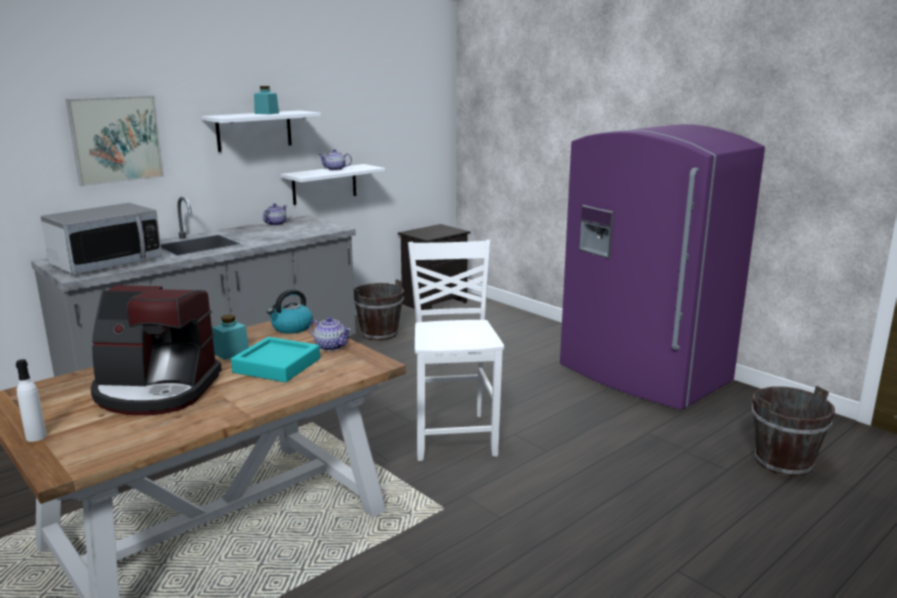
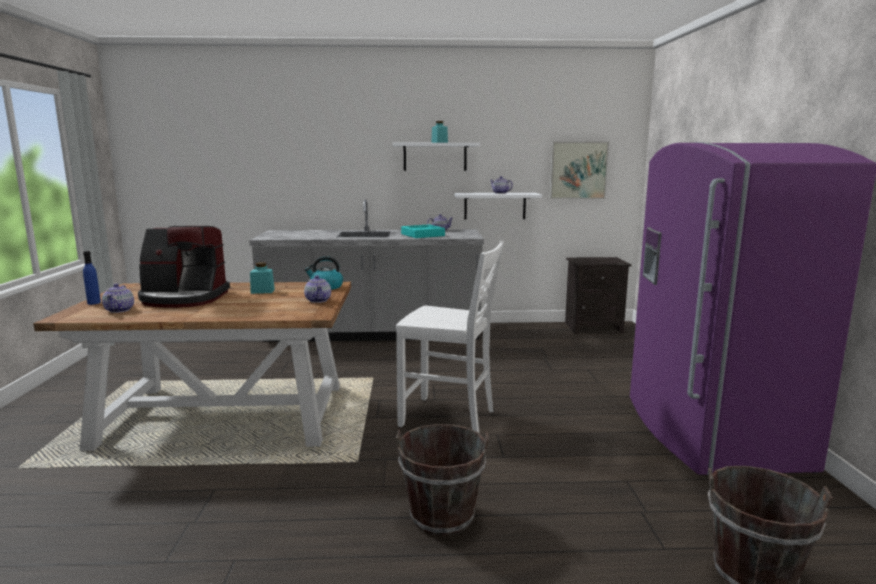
camera: 40 degrees right, 5 degrees down
(36, 437) = (94, 303): white bottle -> blue bottle
(107, 263) = (294, 235): microwave -> none
(115, 433) = (120, 310): none -> teapot
(116, 139) = (330, 155): picture -> picture (578, 170)
(156, 391) = (184, 298): coffee machine -> coffee machine turned 45 degrees counterclockwise
(277, 365) = (265, 302): turquoise tray -> turquoise tray (422, 235)
(379, 334) = (512, 338): brown bucket -> brown bucket (442, 517)
(454, 435) = (449, 418): white chair -> white chair turned 75 degrees clockwise

